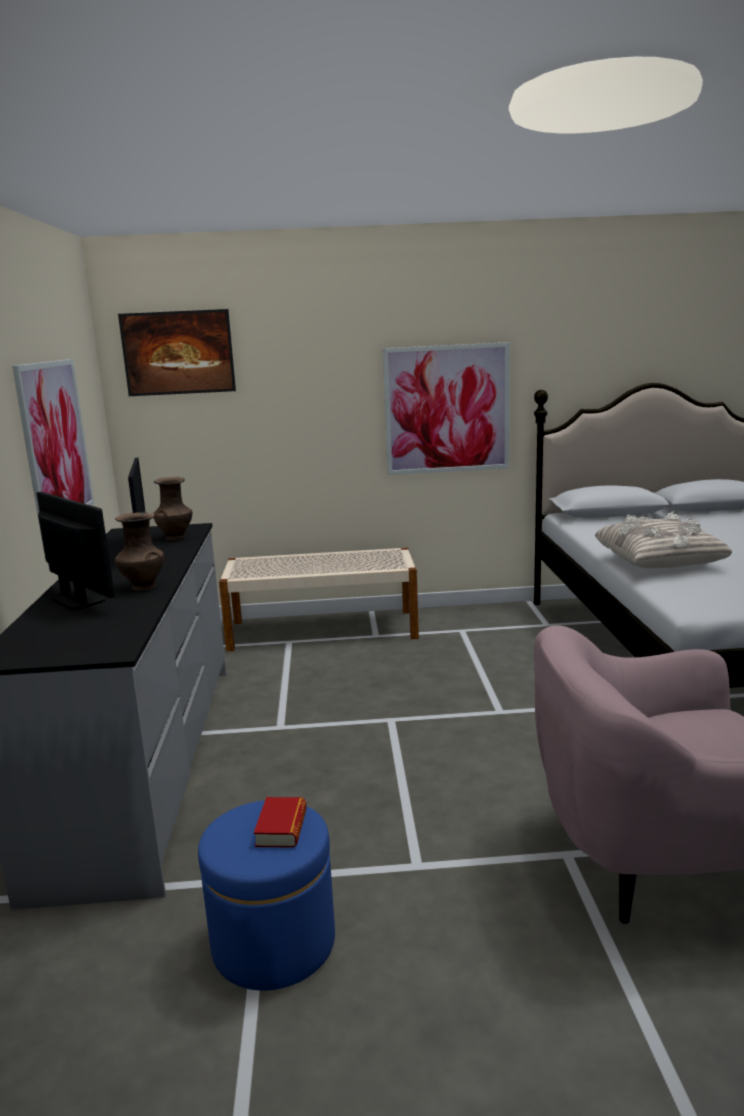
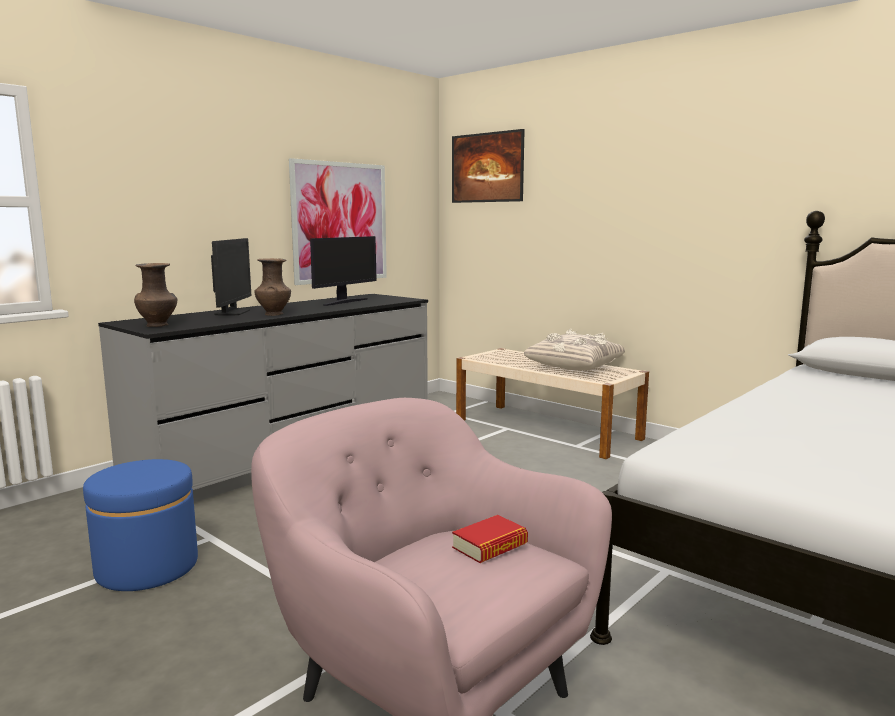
camera: 45 degrees right, 5 degrees down
(175, 537) = (380, 301): brown vase -> brown vase (158, 325)
(281, 828) = (150, 476): book -> book (490, 546)
(447, 409) = (707, 229): picture -> none
(658, 563) = (772, 416): beige pillow -> beige pillow (574, 368)

